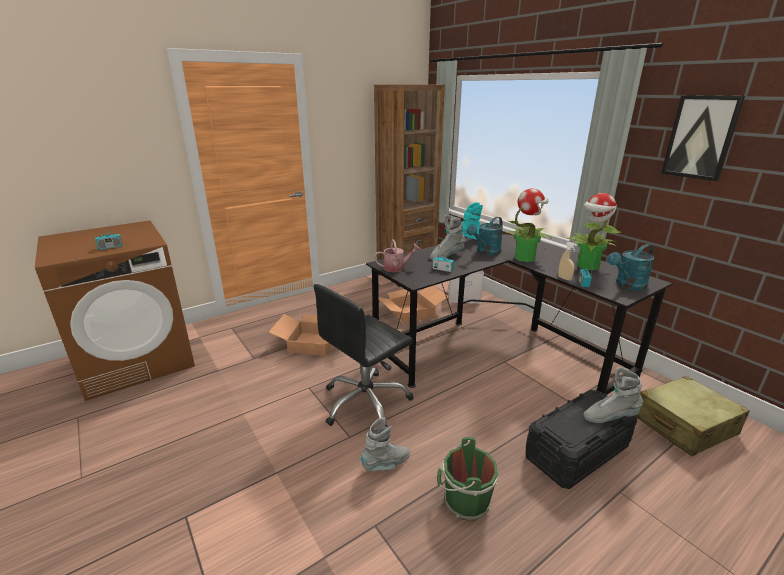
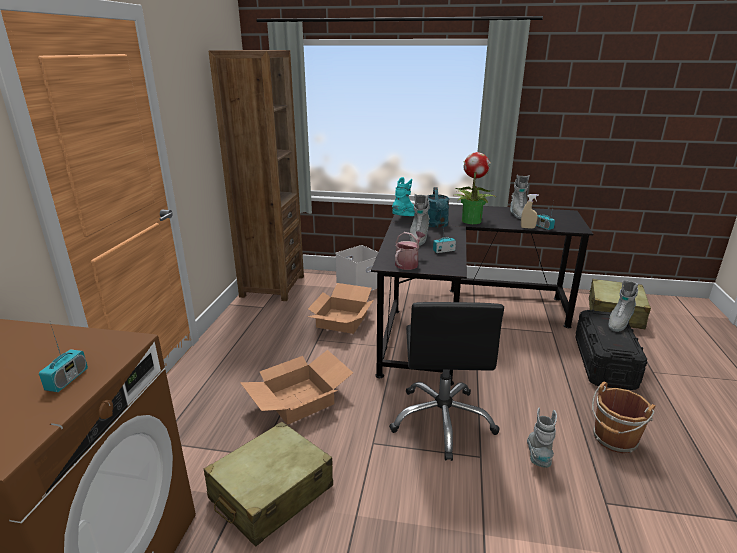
camera: 45 degrees left, 0 degrees up
(231, 377) = (271, 493): none -> beige suitcase
(464, 501) = (614, 440): green bucket -> brown bucket
(587, 266) = (518, 214): potted plant -> grey boot
(627, 285) = (564, 219): turquoise watering can -> none
(700, 137) = (572, 93): picture -> none

